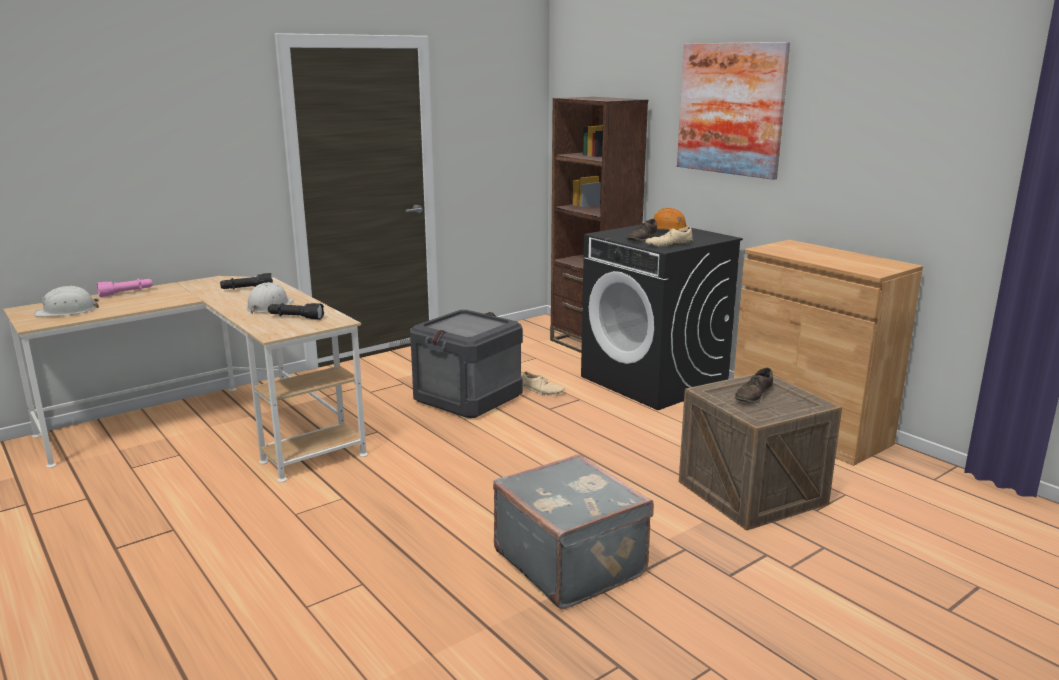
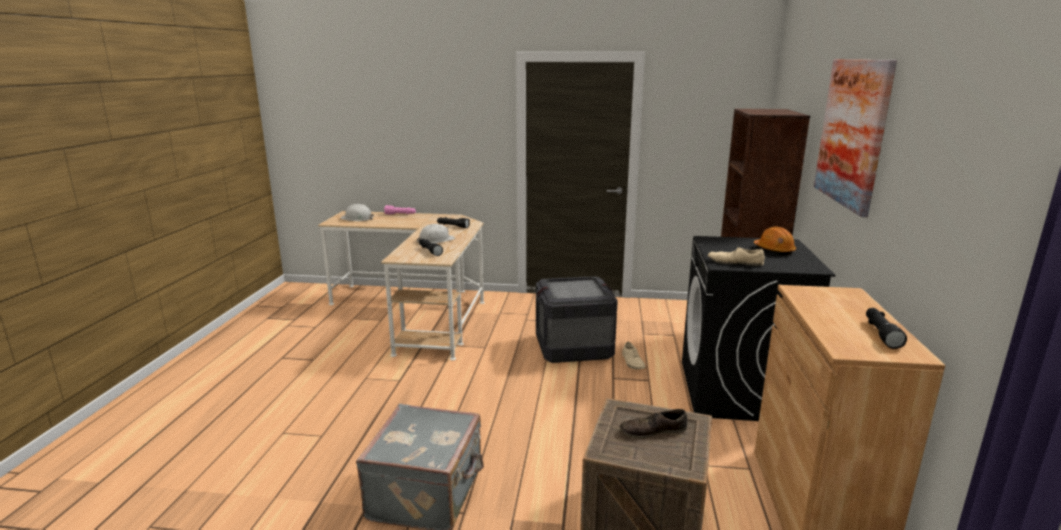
camera: 45 degrees right, 0 degrees up
(641, 238) = (729, 251): brown shoe -> none
(864, 259) = (881, 334): none -> black flashlight

